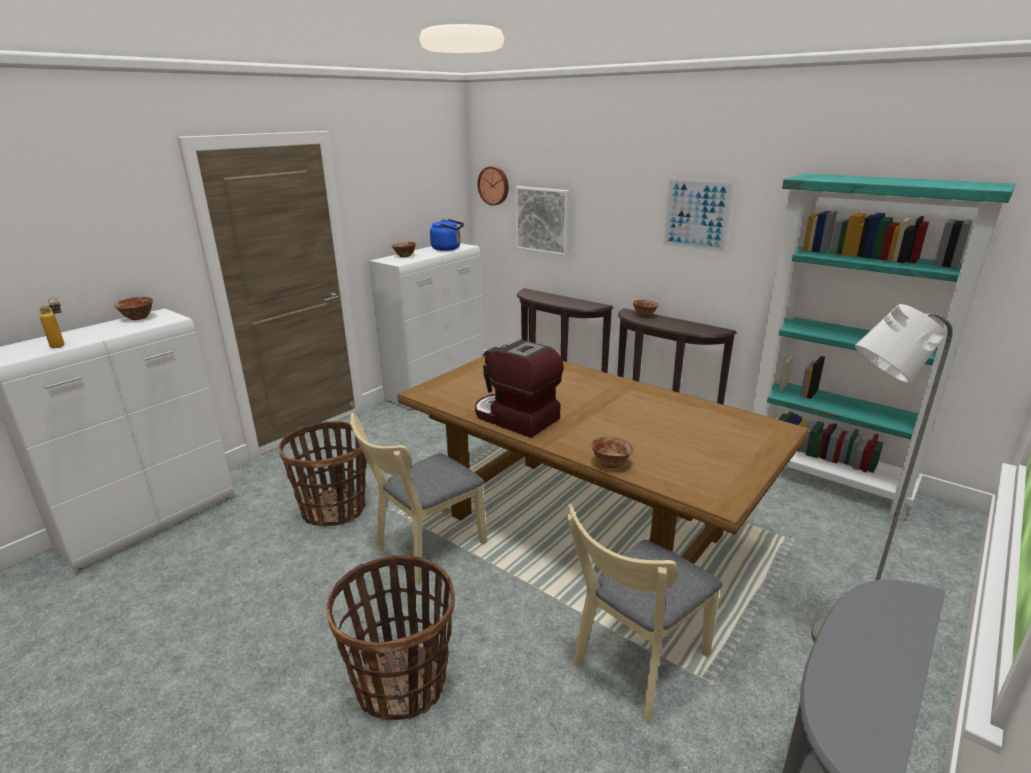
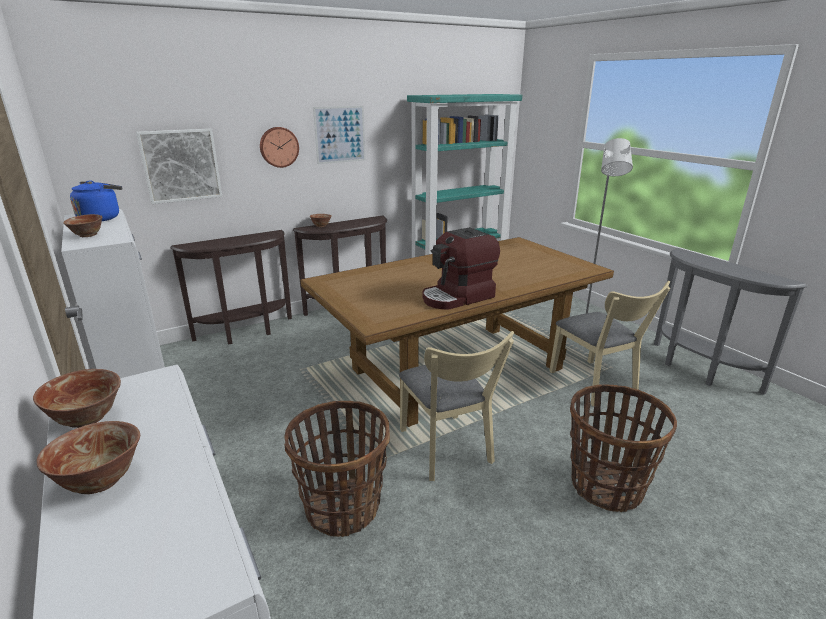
camera: 70 degrees left, 0 degrees up
(62, 346) = (187, 498): bottle -> none
(494, 185) = (94, 135): wall clock -> wall clock (279, 147)
(610, 463) = (542, 282): bowl -> bowl (100, 480)

